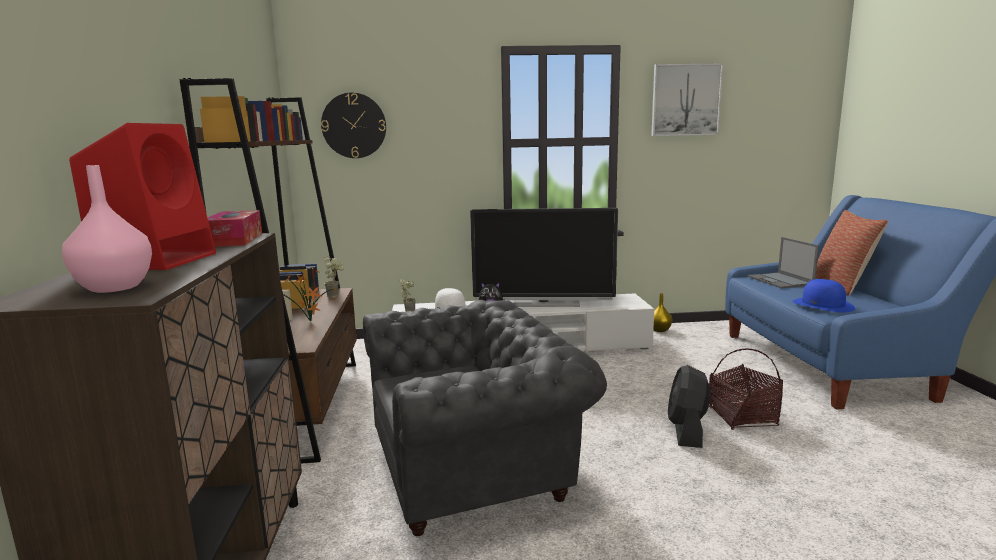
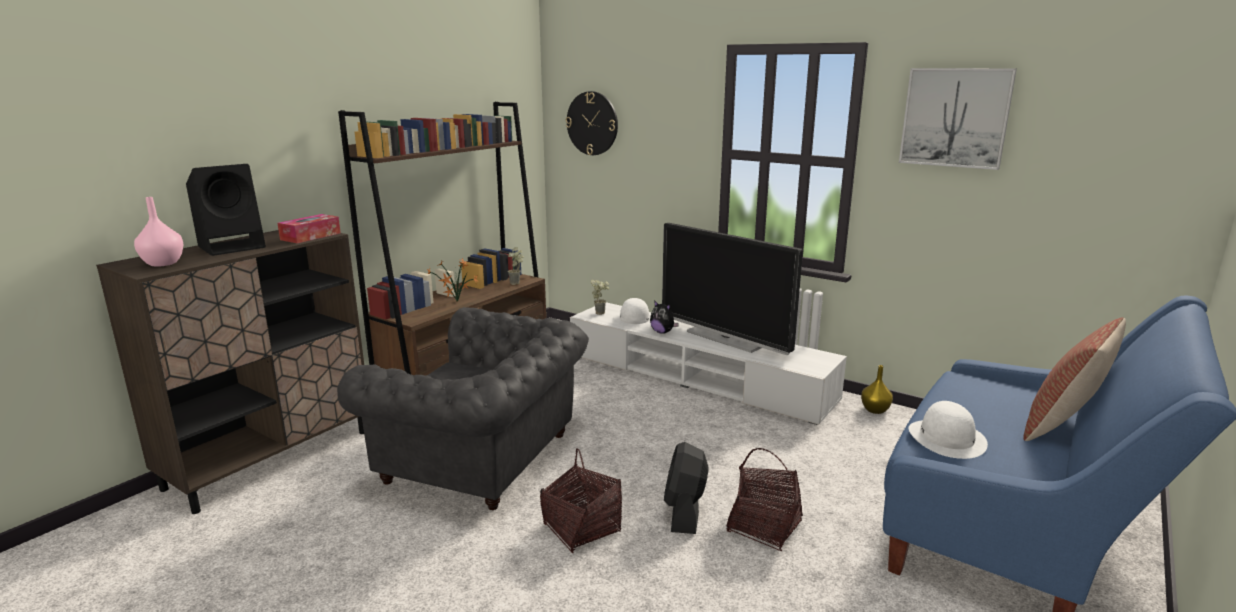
camera: 40 degrees right, 5 degrees up
(158, 260) = (233, 246): red speaker -> black speaker
(651, 476) = (582, 528): none -> basket
(686, 431) = (684, 512): black fan -> black fan turned 45 degrees counterclockwise
(780, 281) = (989, 393): laptop -> none
(823, 305) = (947, 438): blue hat -> white hat

